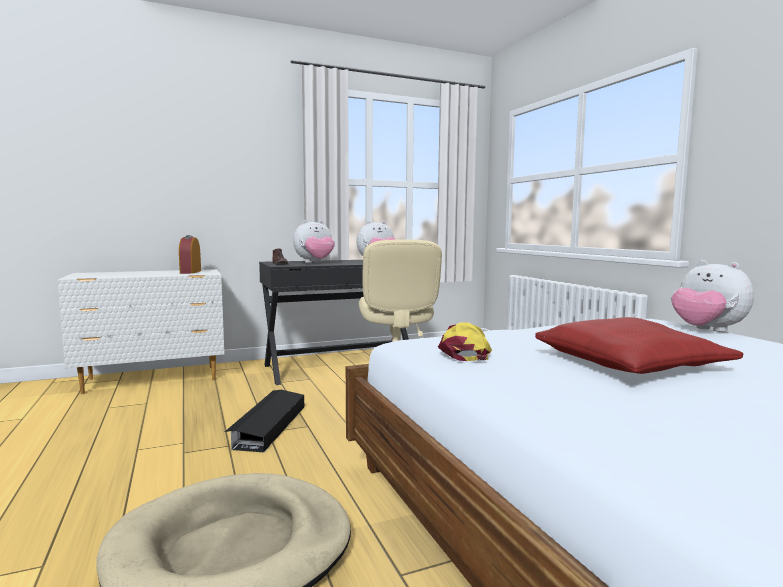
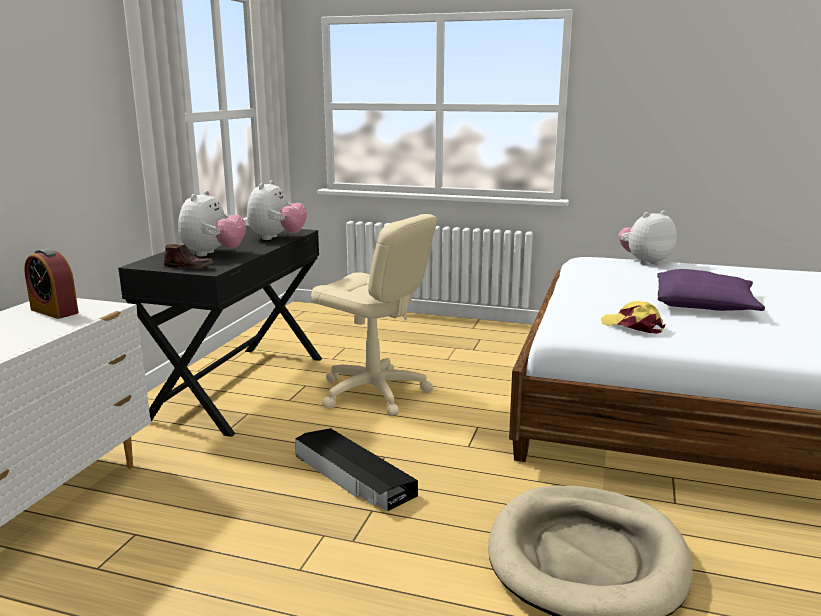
camera: 50 degrees left, 10 degrees up
(629, 365) = (705, 304): red pillow -> purple pillow
(706, 330) = (644, 262): plush toy -> plush toy turned 150 degrees clockwise

